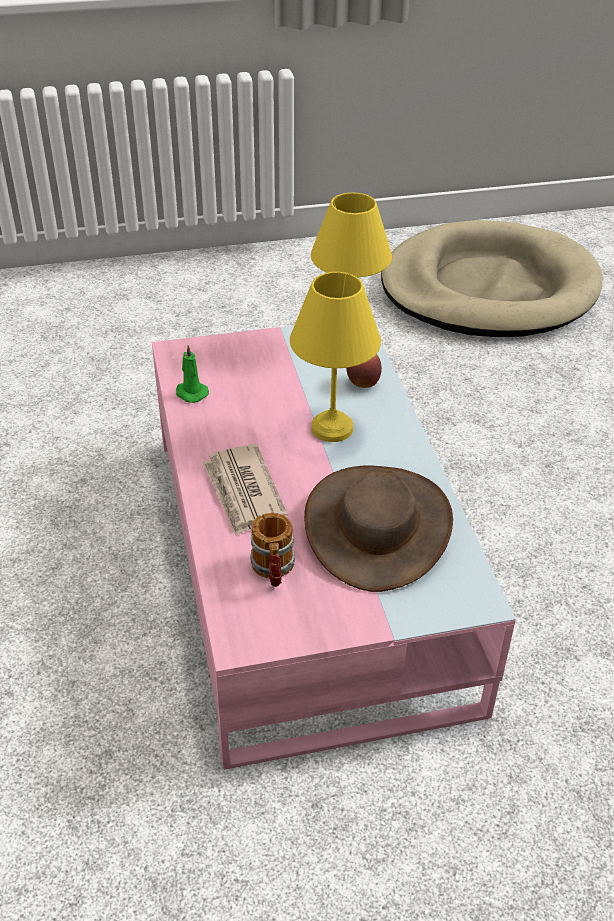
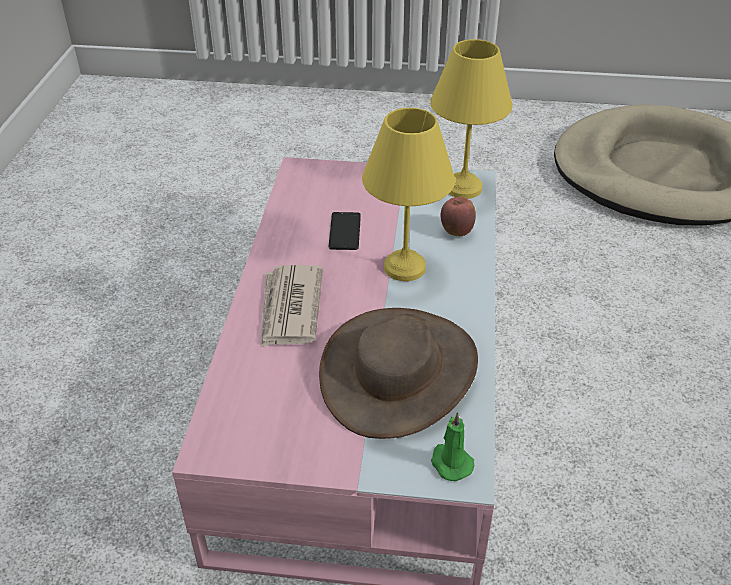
camera: 20 degrees right, 0 degrees up
(190, 393) = (292, 208): green candle -> green candle (450, 462)
(256, 405) = (345, 231): none -> phone
(273, 570) = (277, 389): mug -> none

